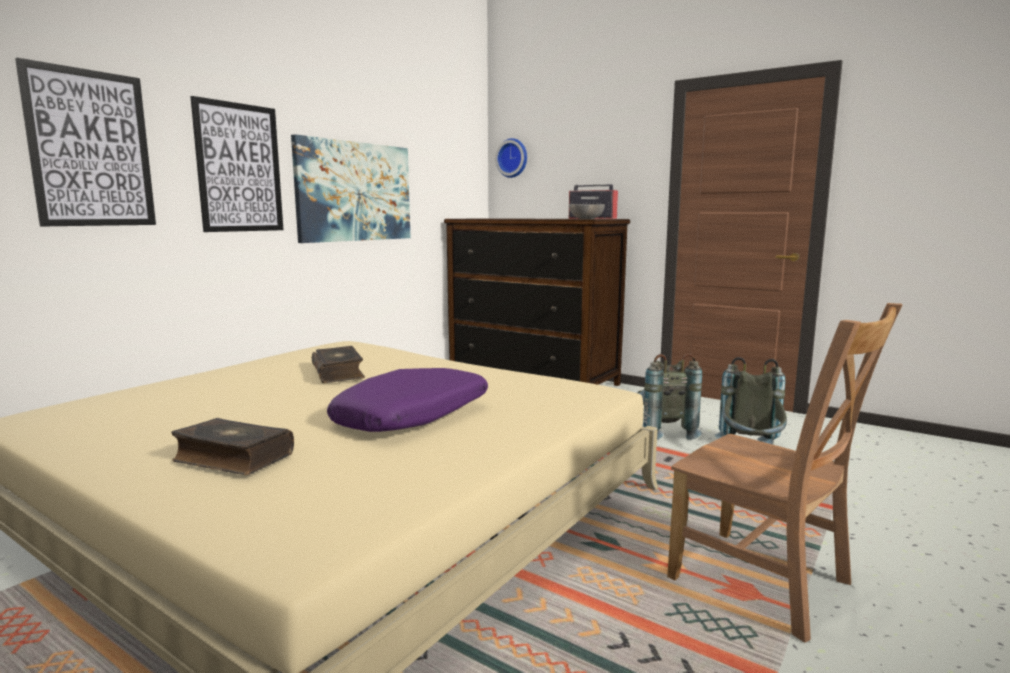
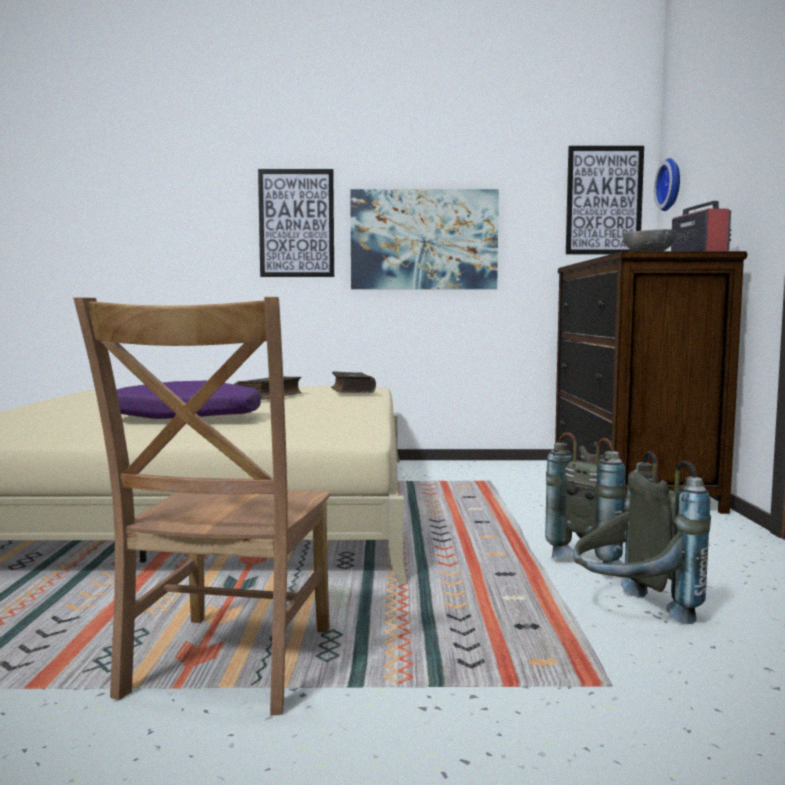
camera: 55 degrees right, 5 degrees down
(91, 149) = (183, 217): picture -> picture (604, 200)
(232, 458) = (56, 412): book -> book (351, 390)

